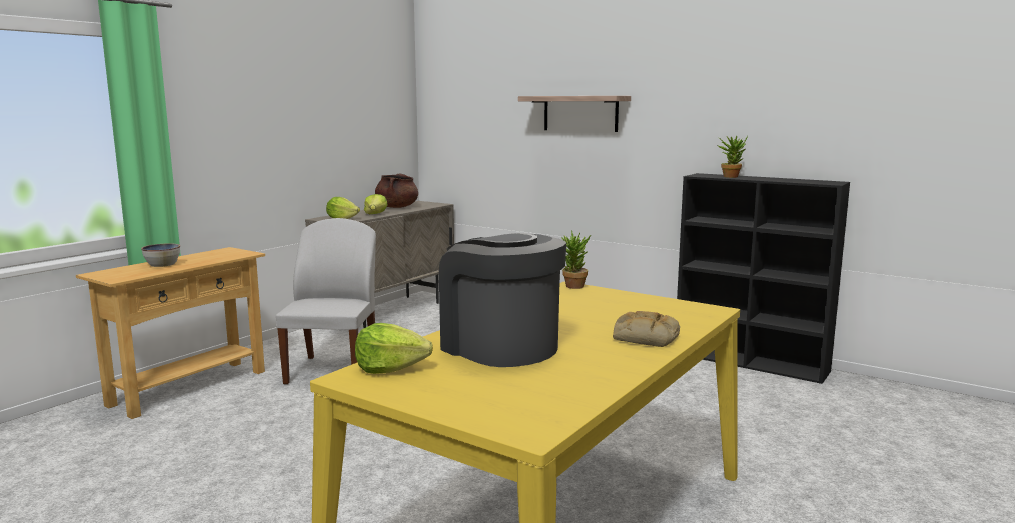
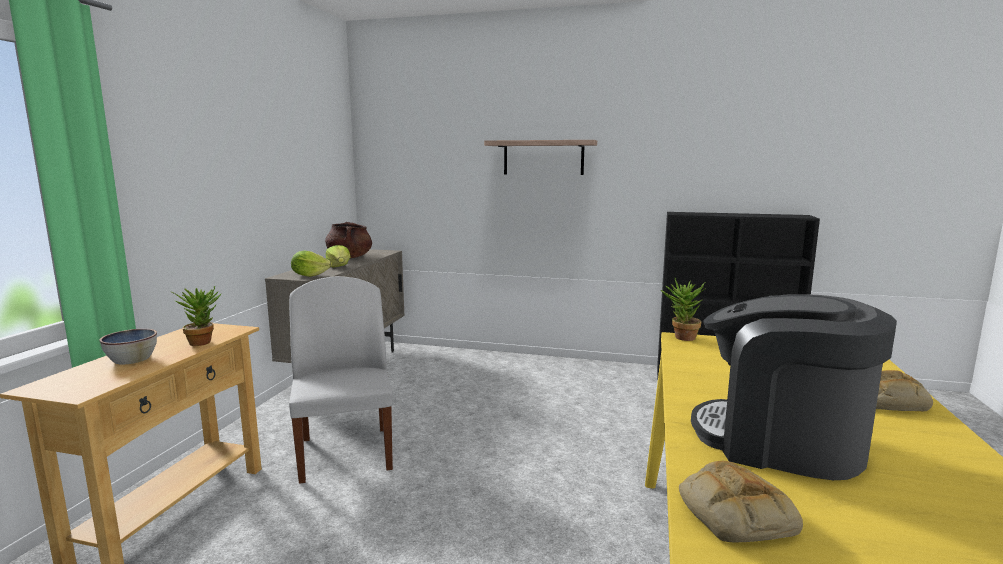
camera: 20 degrees left, 0 degrees up
(390, 368) = (732, 512): lettuce -> bread
(731, 176) = (707, 213): potted plant -> potted plant (203, 341)

